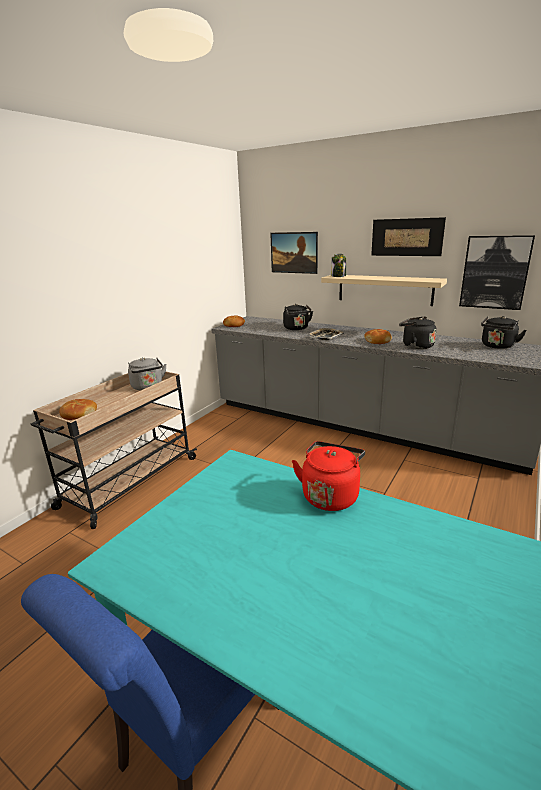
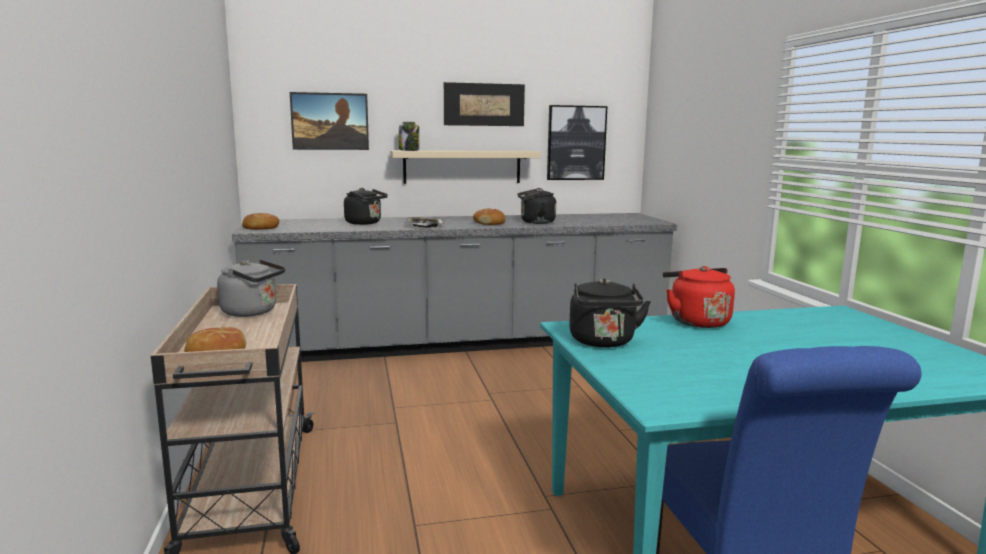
camera: 45 degrees left, 10 degrees down
(497, 346) = (599, 216): black kettle -> black kettle (603, 342)

